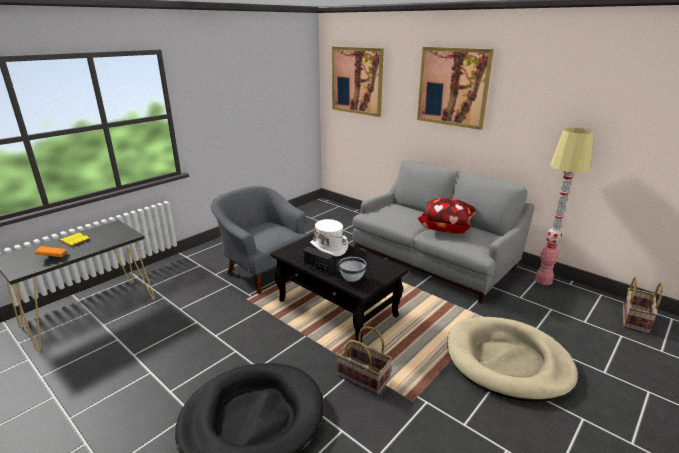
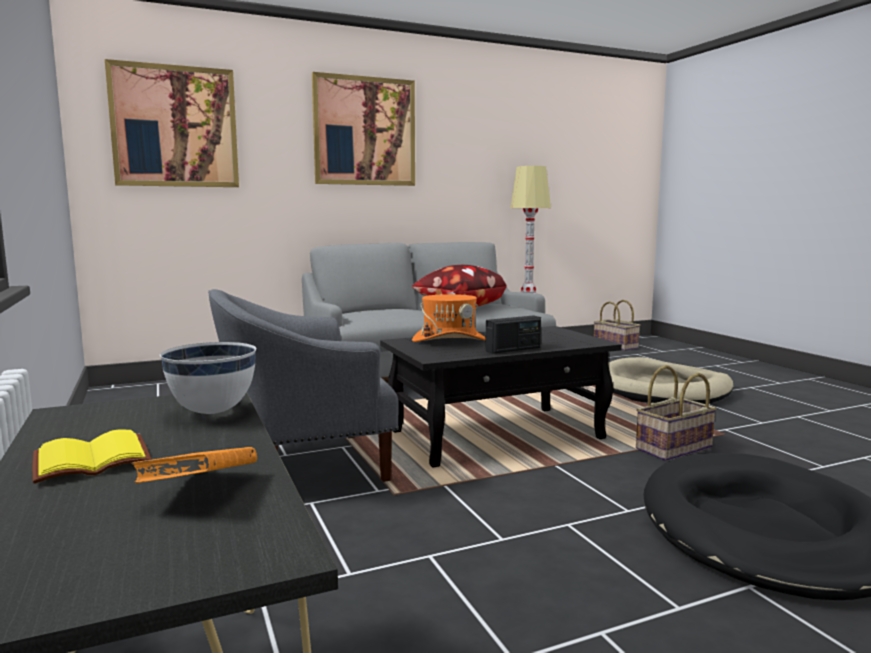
camera: 65 degrees left, 15 degrees down
(329, 247) = (449, 340): white hat -> orange hat
(352, 280) = (565, 342): white bowl -> white bowl (213, 412)

